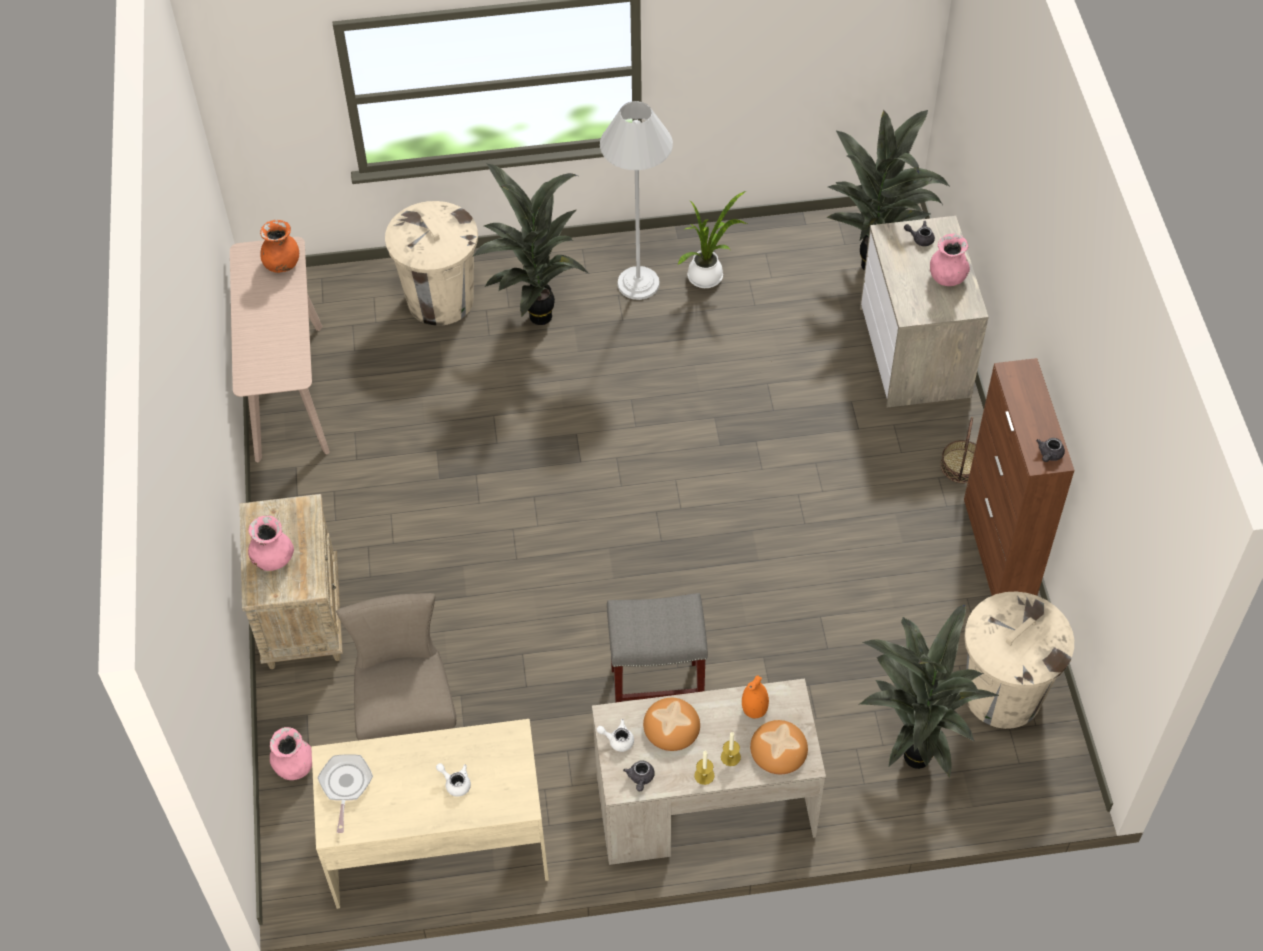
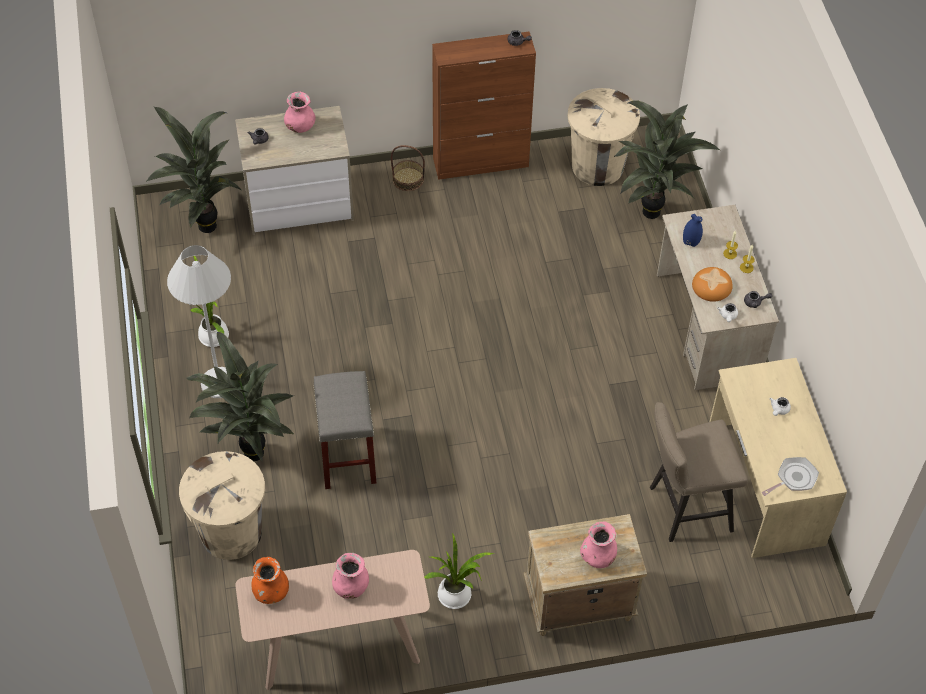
camera: 95 degrees left, 0 degrees up
(294, 766) = (716, 589): pink vase -> pink vase (351, 587)
(330, 498) = (457, 596): none -> potted plant
(345, 786) = (794, 478): frying pan -> frying pan turned 150 degrees clockwise
(658, 691) = (619, 356): grey stool -> grey stool (347, 457)
(754, 709) = (691, 241): orange vase -> blue vase
(778, 749) = (719, 228): bread -> none

